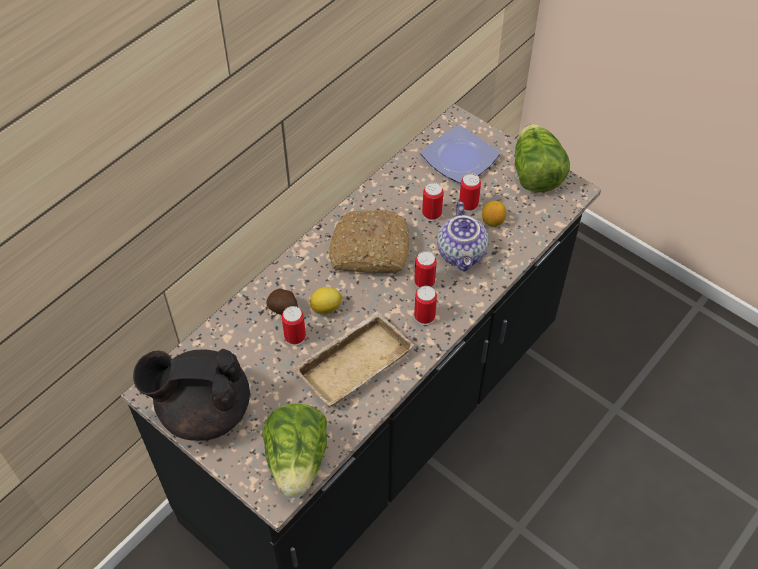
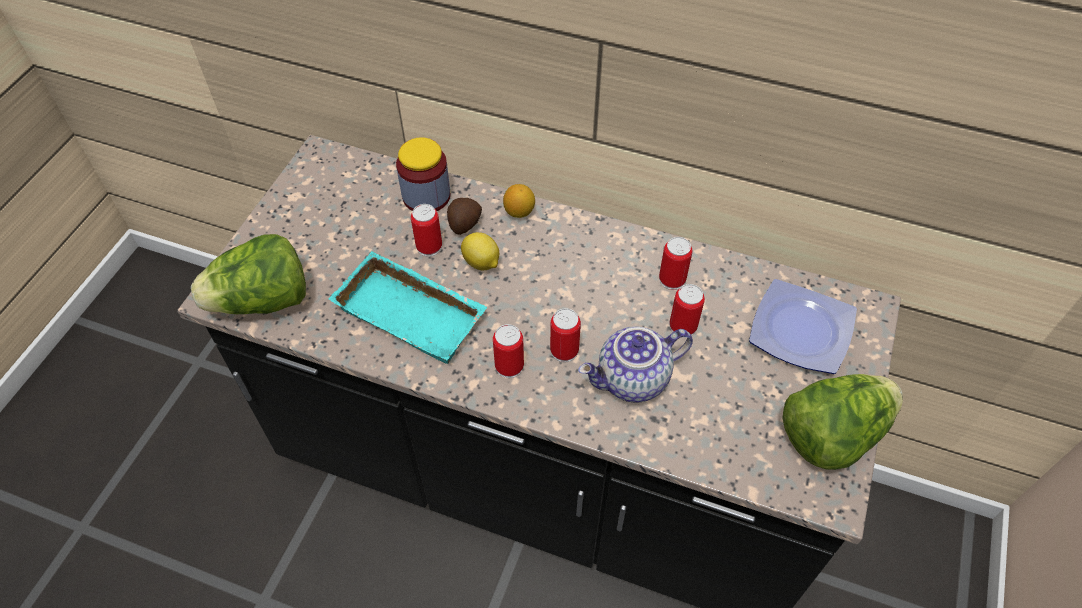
camera: 70 degrees right, 0 degrees up
(203, 410) = (308, 201): black teapot -> none
(241, 326) = (426, 196): none -> jar
(353, 361) = (414, 312): beige tray -> turquoise tray
(369, 251) = (587, 278): bread -> none
(468, 205) = (722, 364): can -> can (672, 279)
(493, 221) = (709, 402): lemon -> lemon (519, 212)

